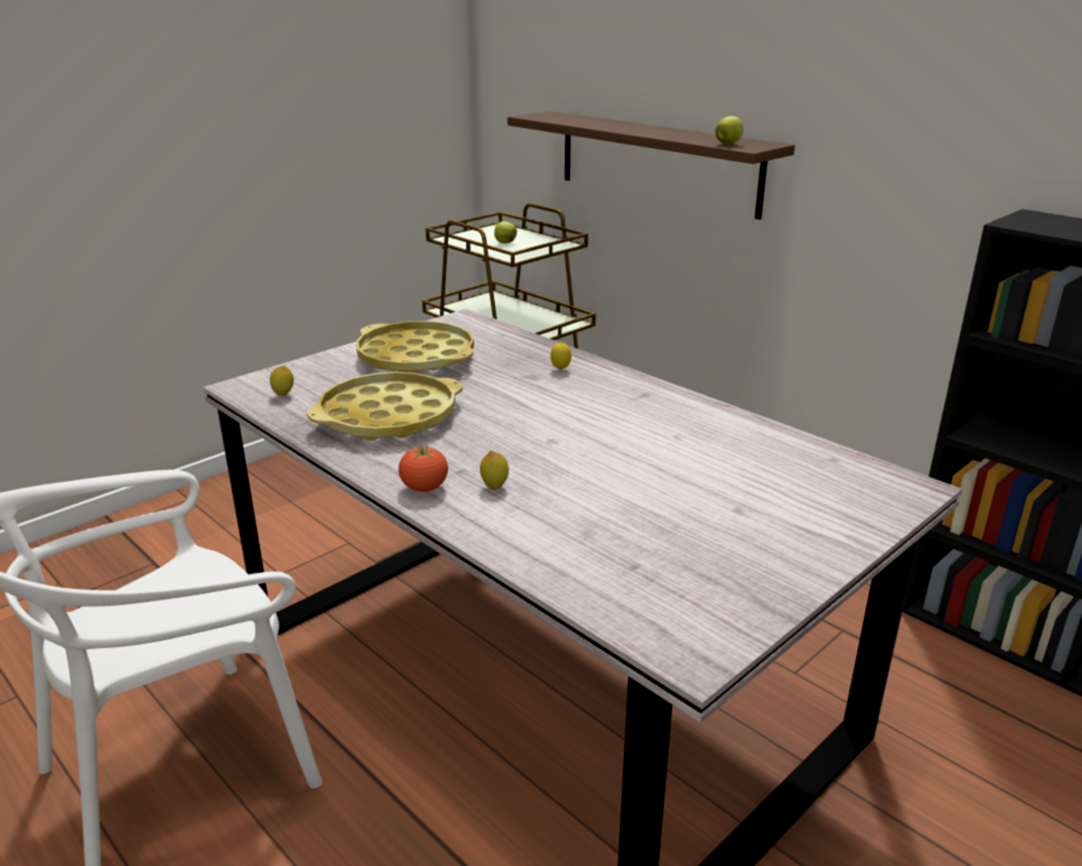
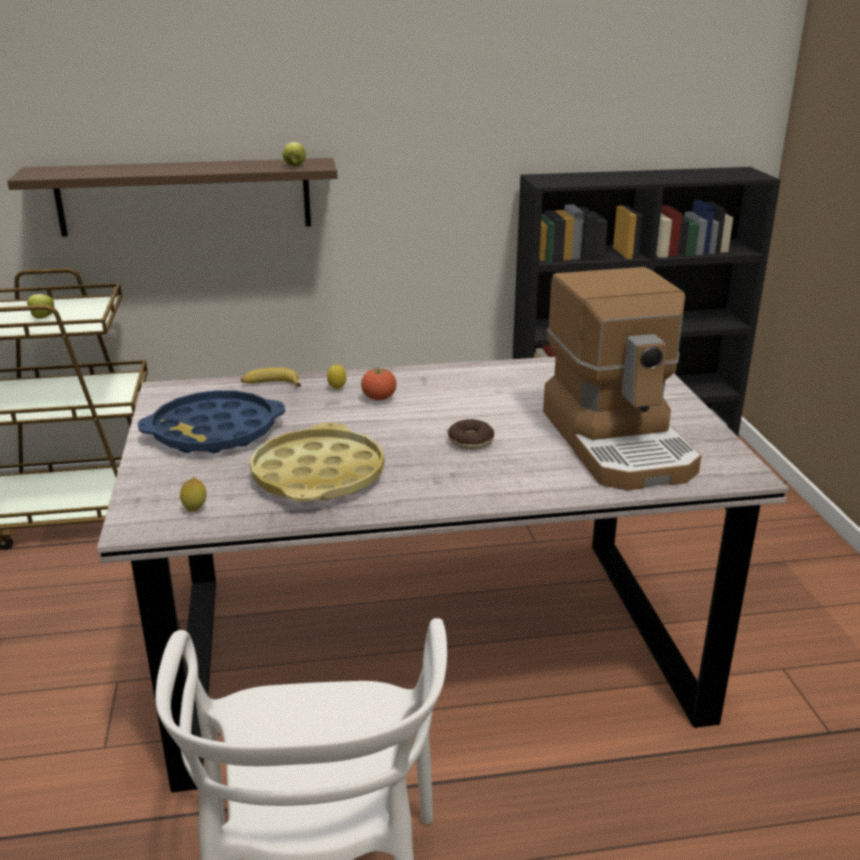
camera: 55 degrees left, 0 degrees up
(416, 357) = (214, 432): yellow tray -> blue tray
(424, 488) = (463, 495): tomato -> tomato (379, 399)
(494, 487) = (493, 469): lemon -> none
(529, 345) = (271, 385): none -> banana
(540, 458) = (470, 441): none -> donut
(656, 539) = (620, 442): none -> coffee machine

